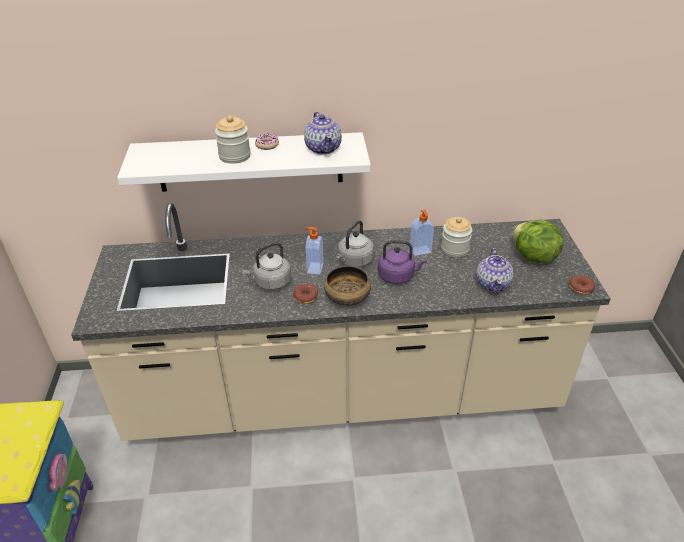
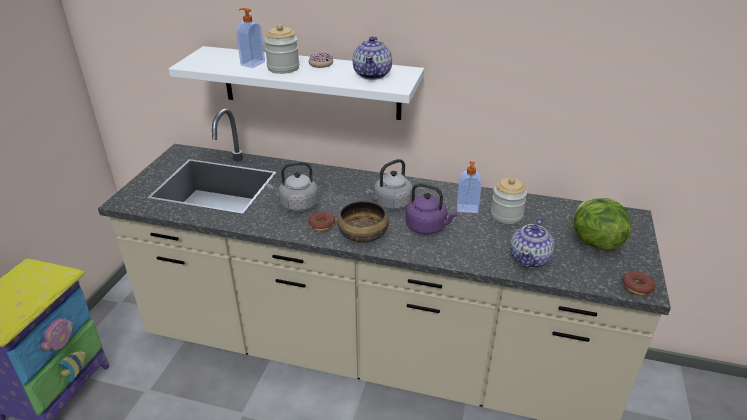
camera: 20 degrees right, 5 degrees down
(314, 268) = (347, 201): soap dispenser -> soap dispenser (252, 63)

